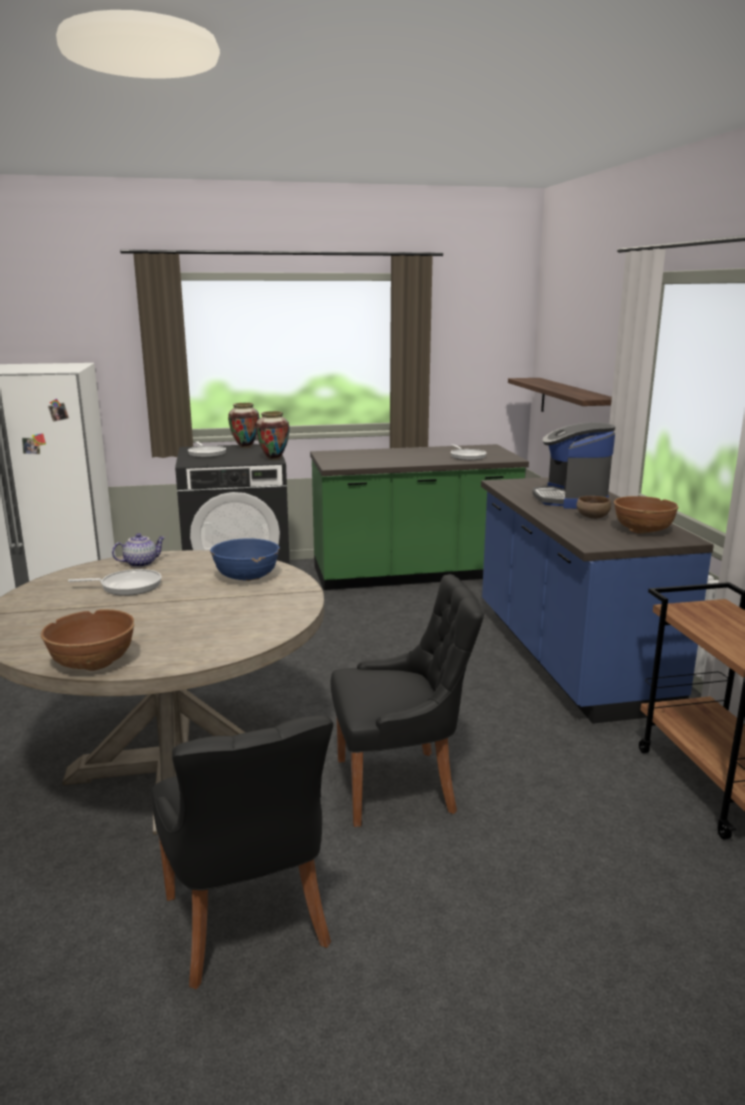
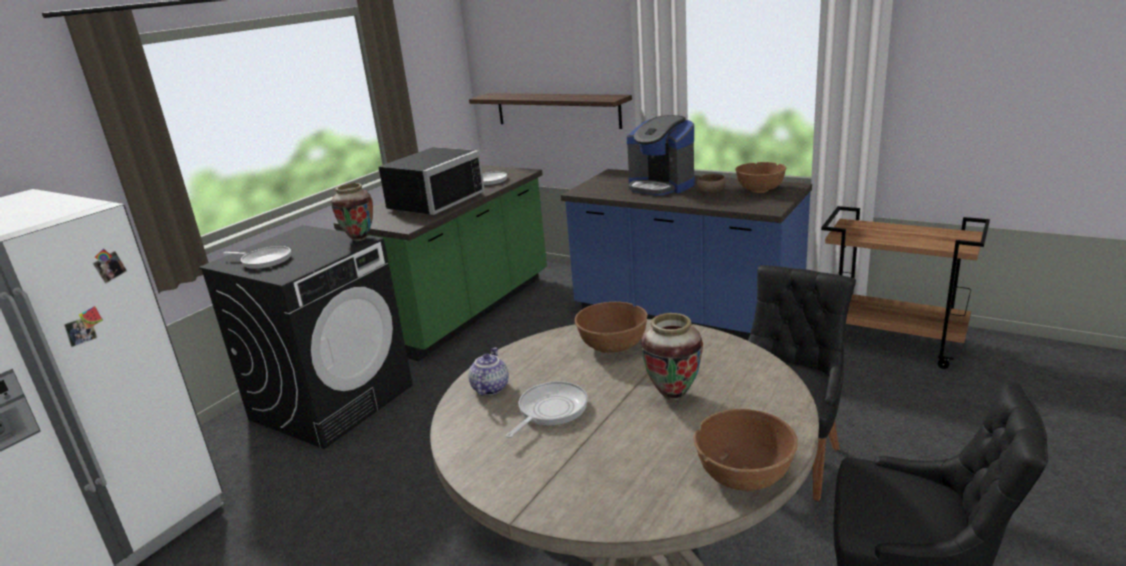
camera: 45 degrees left, 5 degrees up
(245, 447) = (283, 239): vase -> vase (673, 395)
(246, 577) = (612, 346): blue bowl -> brown bowl
(392, 457) = (432, 202): none -> black microwave

